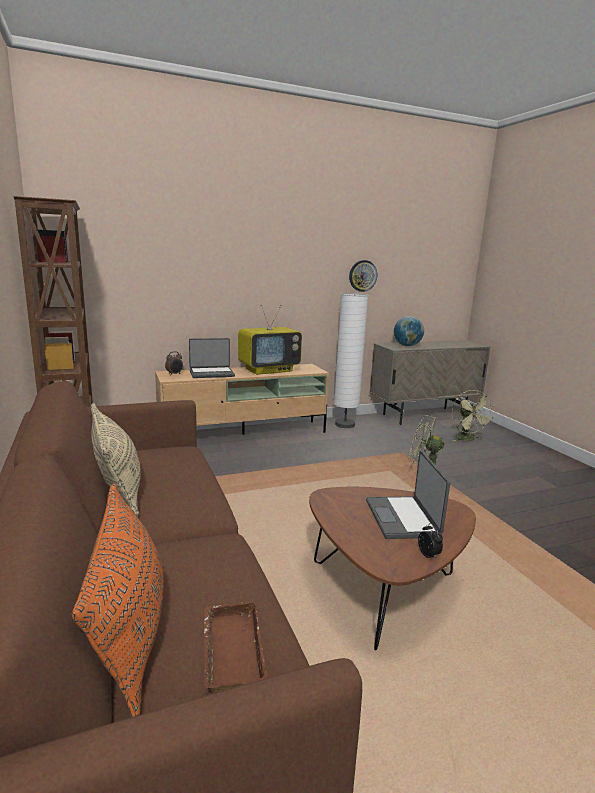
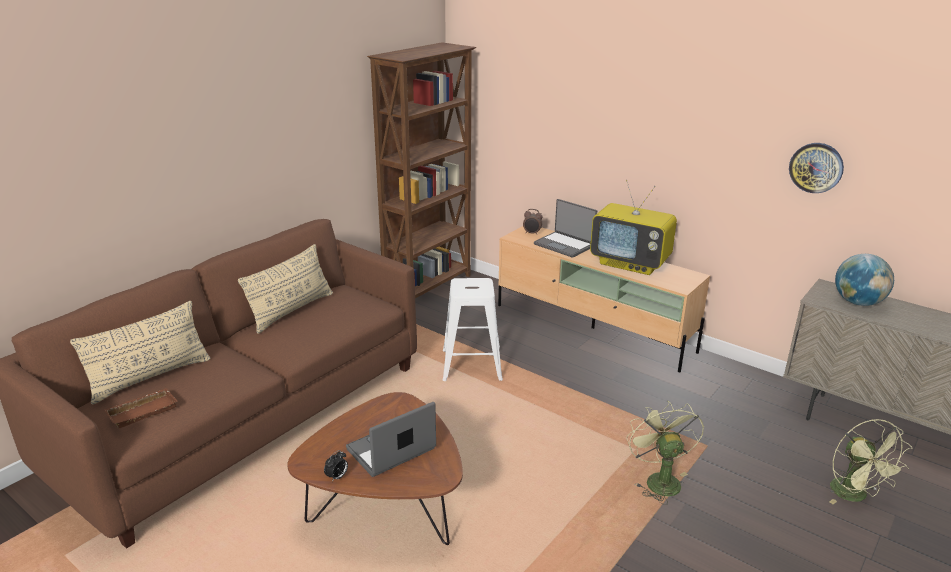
camera: 60 degrees right, 10 degrees up
(129, 628) = (150, 377): orange pillow -> beige pillow
(226, 487) = (470, 365): none -> white stool
(345, 425) = (727, 377): white floor lamp -> none
(467, 439) = (855, 496): green fan -> green fan turned 60 degrees counterclockwise

